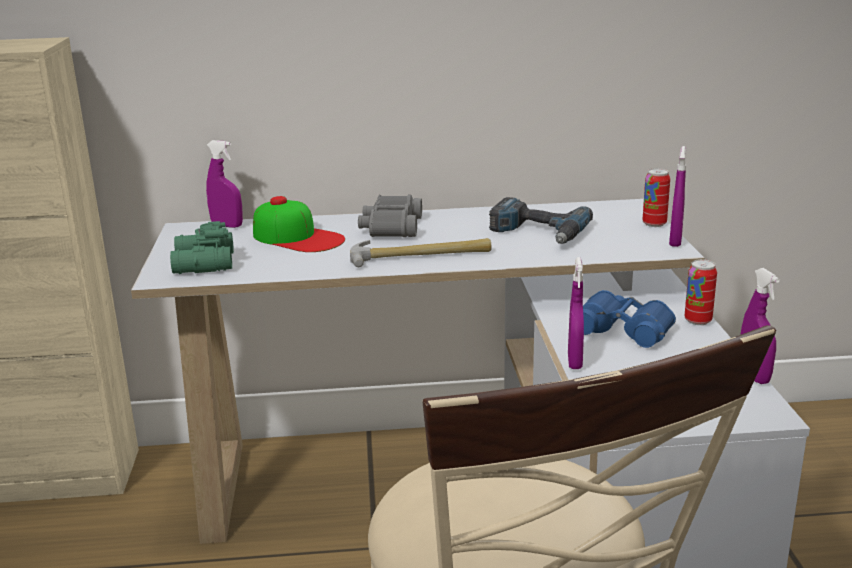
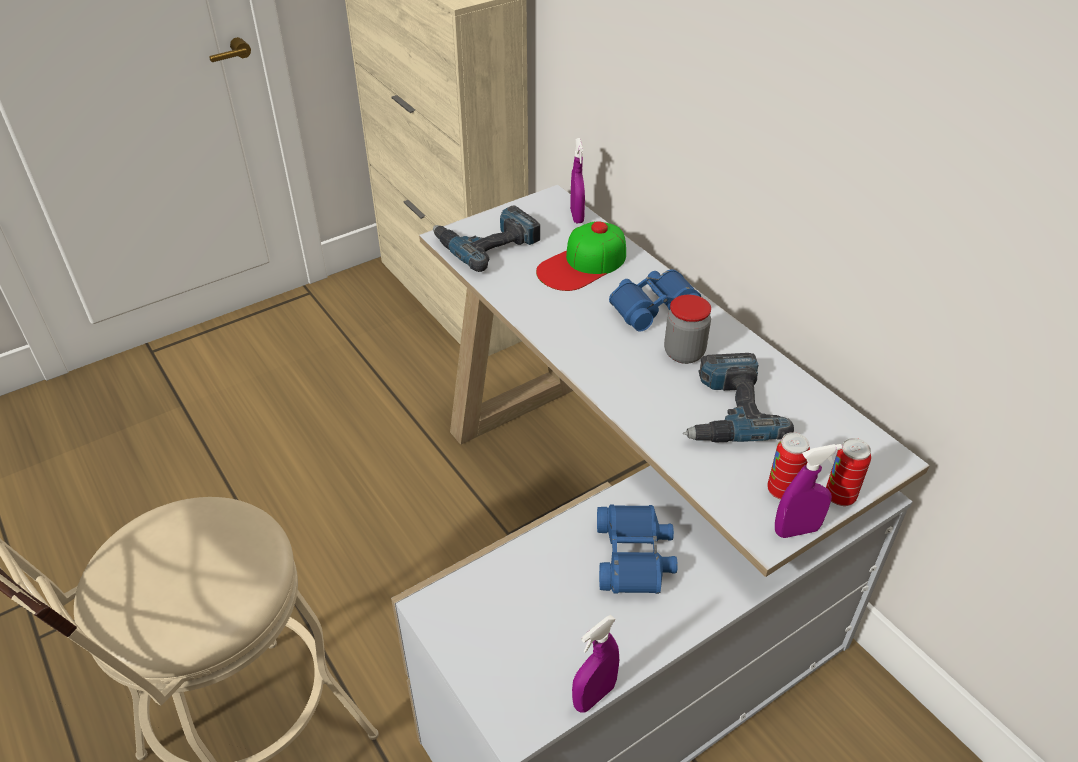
camera: 60 degrees right, 20 degrees up
(202, 264) = (487, 243): green binoculars -> power drill
(298, 237) = (582, 264): cap -> cap turned 45 degrees clockwise
(391, 227) = (653, 307): grey binoculars -> blue binoculars
(420, 256) = (597, 353): hammer -> none
(459, 230) = (684, 353): none -> jar
(574, 362) = (535, 540): purple spray bottle -> none
(698, 321) = (700, 614): can -> can (782, 491)

